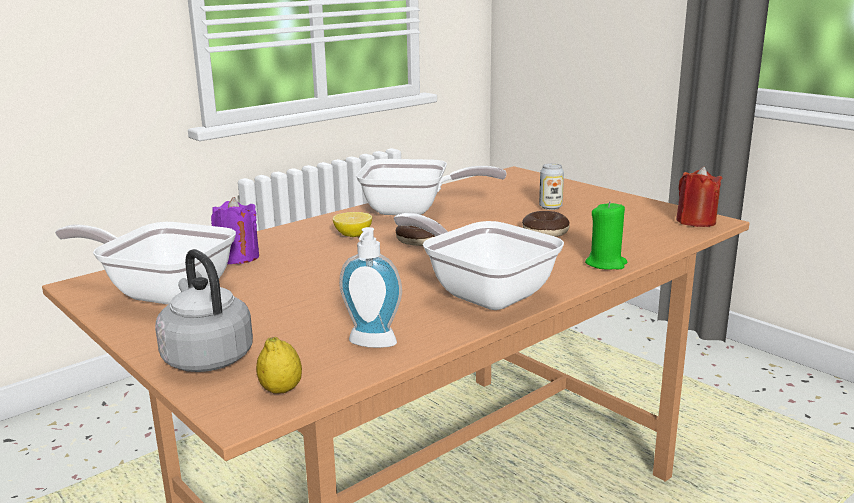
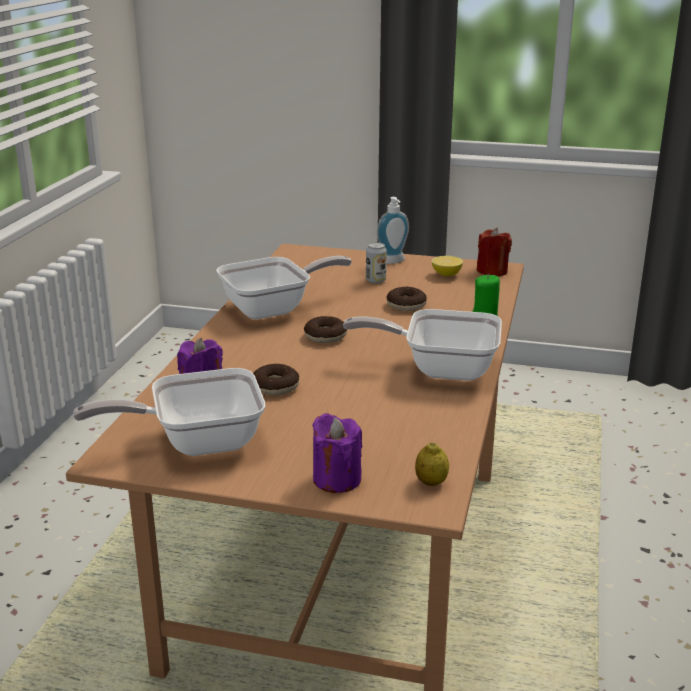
camera: 35 degrees left, 5 degrees up
(206, 357) = (337, 479): grey kettle -> purple candle
(302, 268) = (275, 387): none -> donut
(353, 235) = (264, 346): lemon -> lemon (446, 274)
(371, 345) = (433, 431): soap dispenser -> soap dispenser (393, 262)

